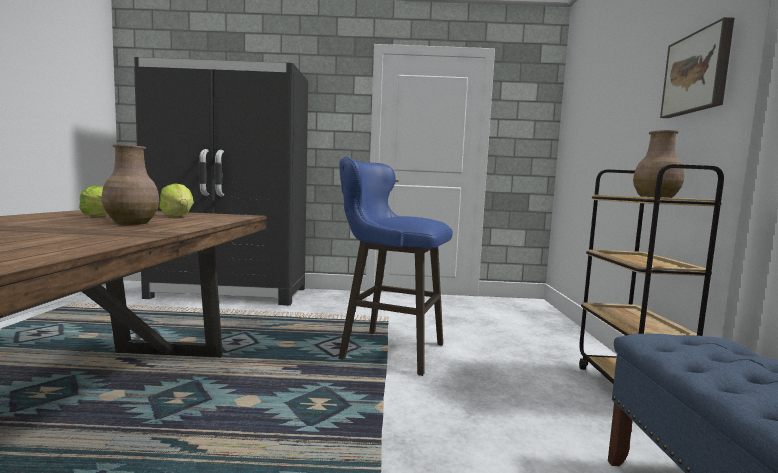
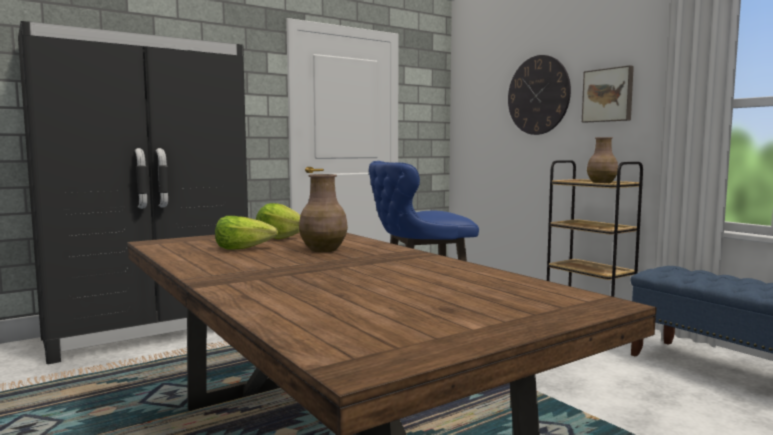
camera: 35 degrees left, 0 degrees up
(626, 92) = (538, 95): none -> wall clock

